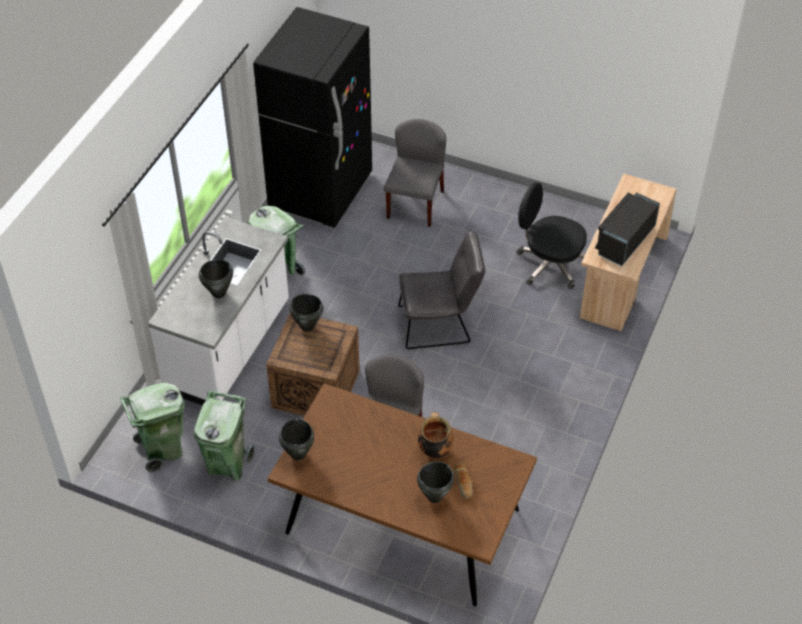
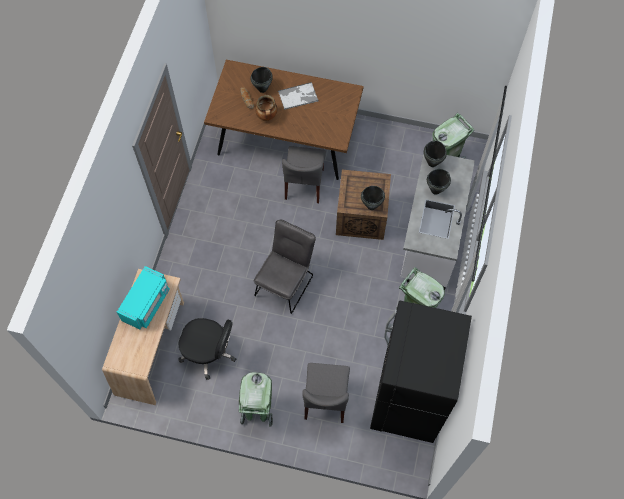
camera: 170 degrees right, 15 degrees up
(228, 464) = (401, 156): green trash can -> green trash can (258, 410)
(297, 455) = (349, 102): black cooking pot -> black cooking pot (432, 163)
(378, 476) = (298, 96): none -> tray
(440, 324) = (286, 282): grey chair -> grey chair turned 135 degrees clockwise
(624, 240) = (146, 304): black microwave -> turquoise microwave

